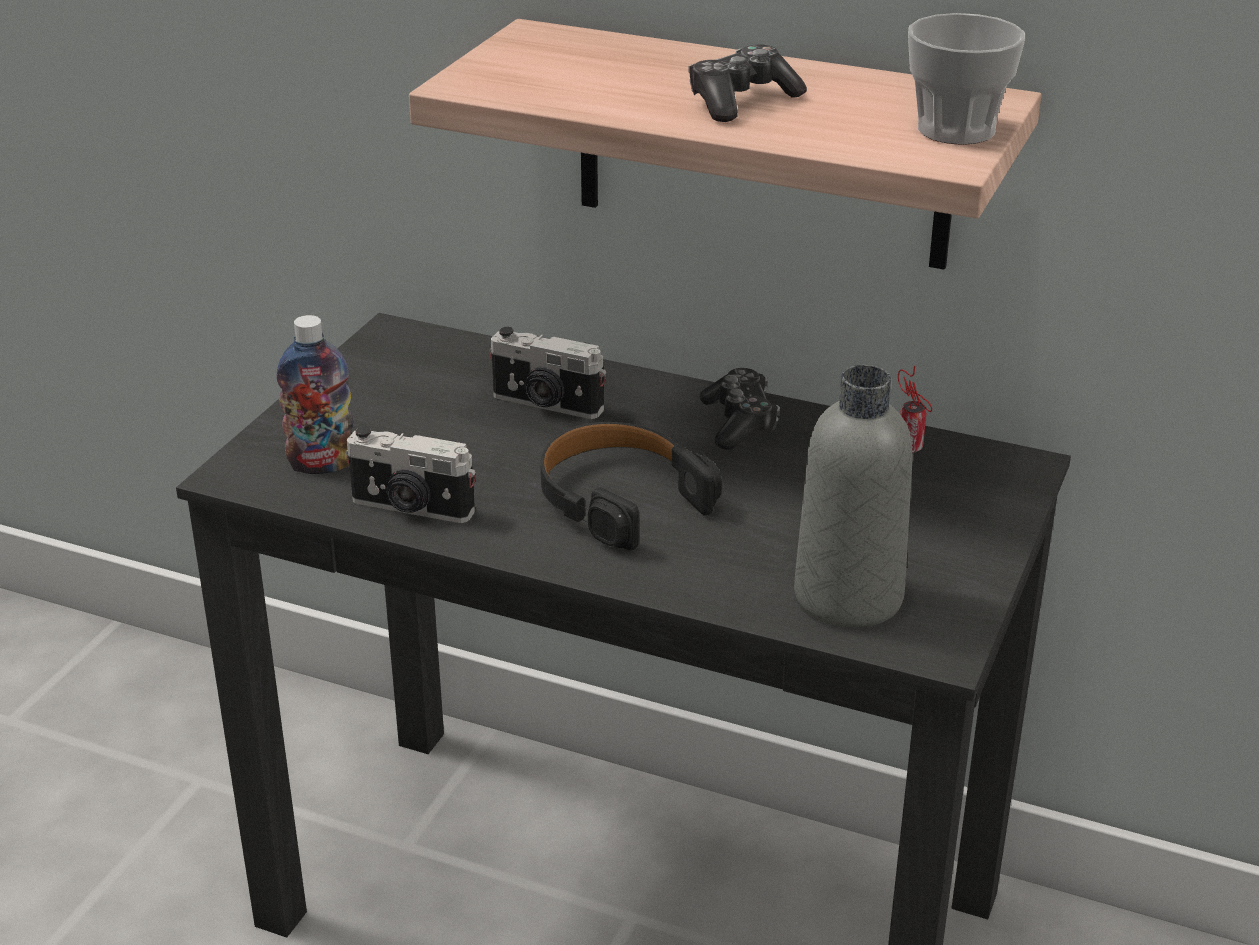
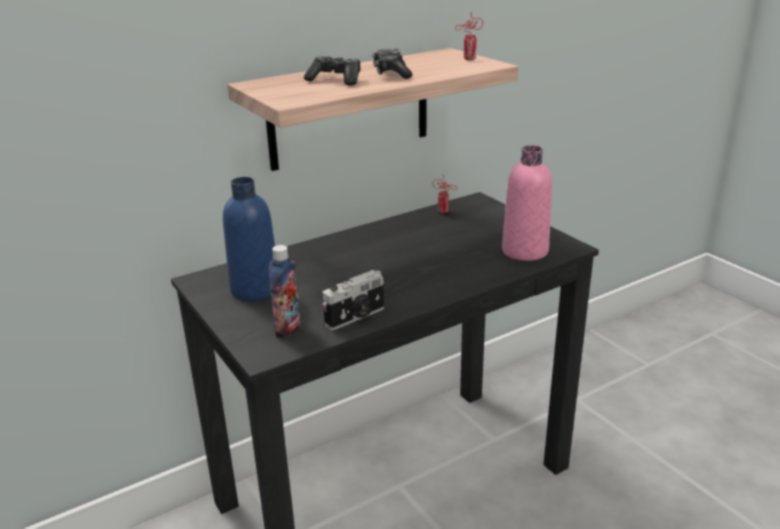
camera: 55 degrees left, 5 degrees down
(411, 389) = (255, 289): none -> blue bottle
(546, 405) = (315, 264): camera -> none
(620, 498) = (408, 271): black headphones -> none
(739, 422) = (385, 233): game controller -> game controller (336, 80)
(848, 597) = (525, 251): grey bottle -> pink bottle
(956, 130) = (467, 59): cup -> can

